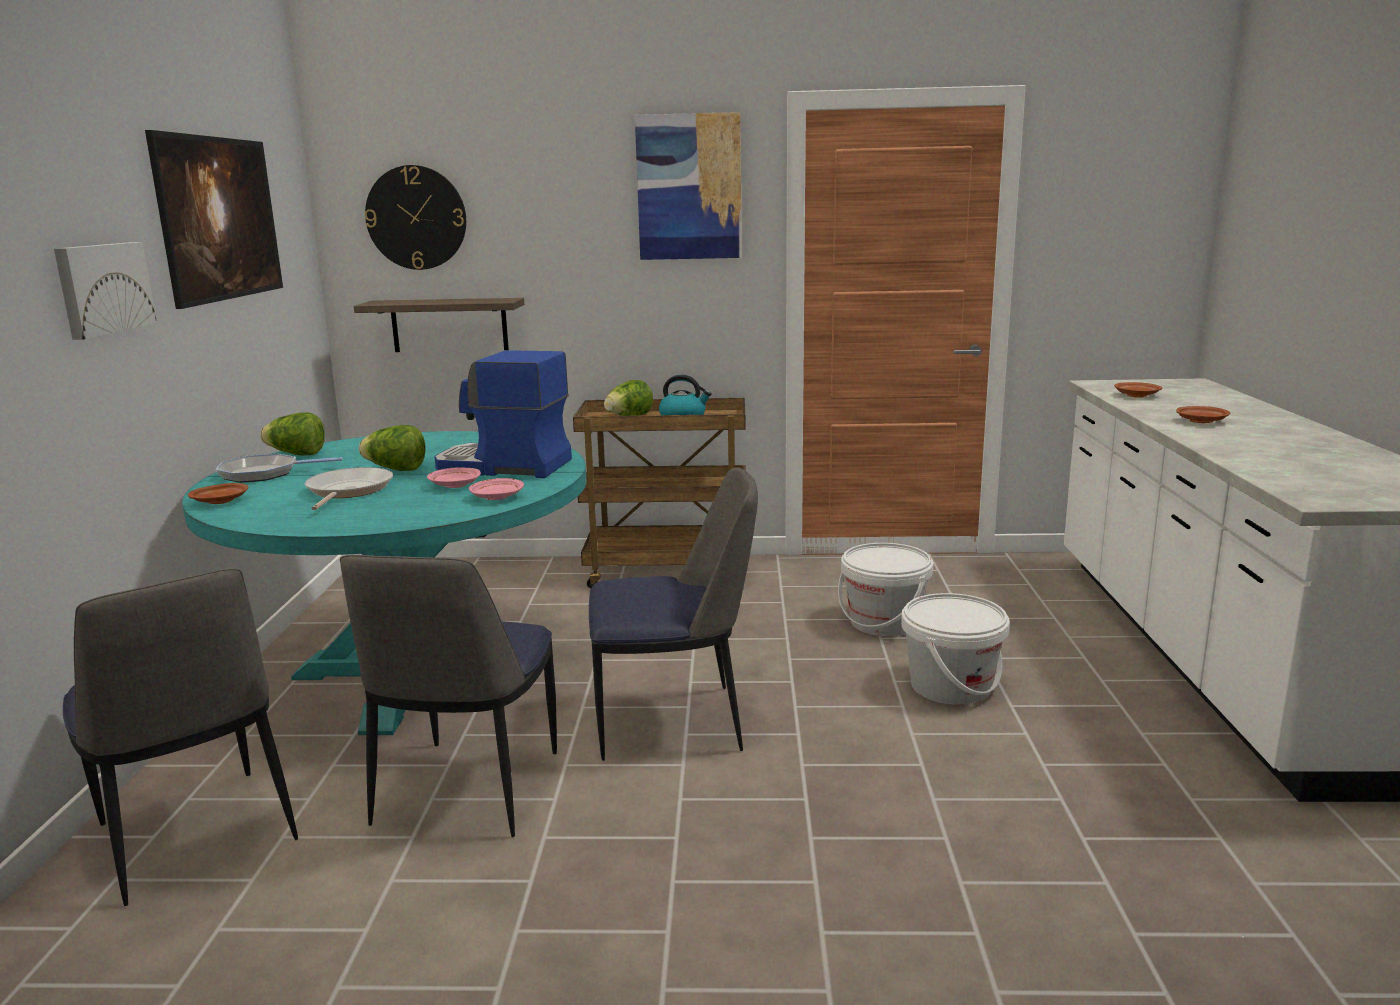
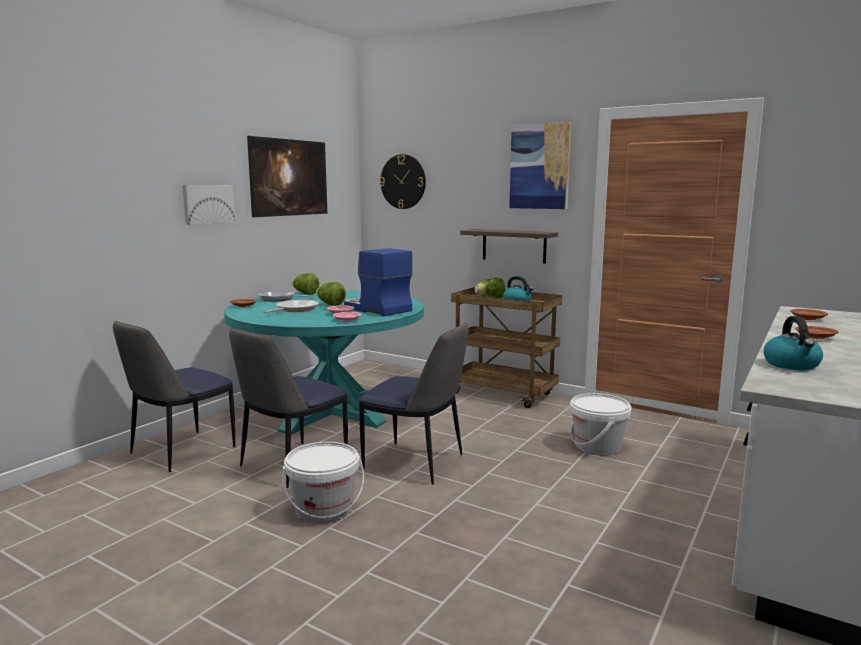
camera: 30 degrees right, 5 degrees down
(197, 837) = (180, 451): chair -> chair turned 45 degrees clockwise
(449, 325) = (413, 239): shelf -> shelf (514, 245)
(951, 686) = (594, 488): white bucket -> white bucket (324, 509)
(1267, 465) = (792, 365): none -> kettle

